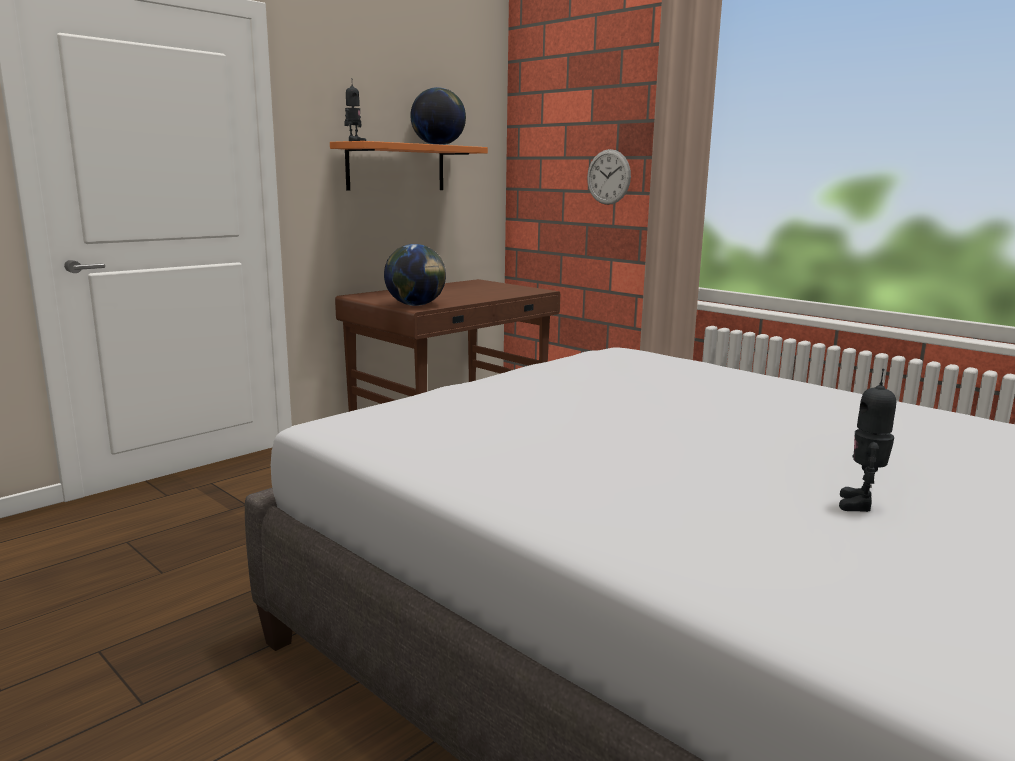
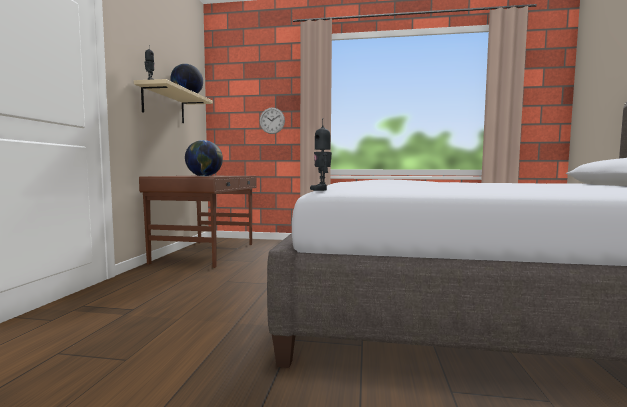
camera: 35 degrees left, 10 degrees down
(396, 167) = (164, 105): orange shelf -> beige shelf
(860, 504) = (578, 188): toy robot -> toy robot (321, 190)

